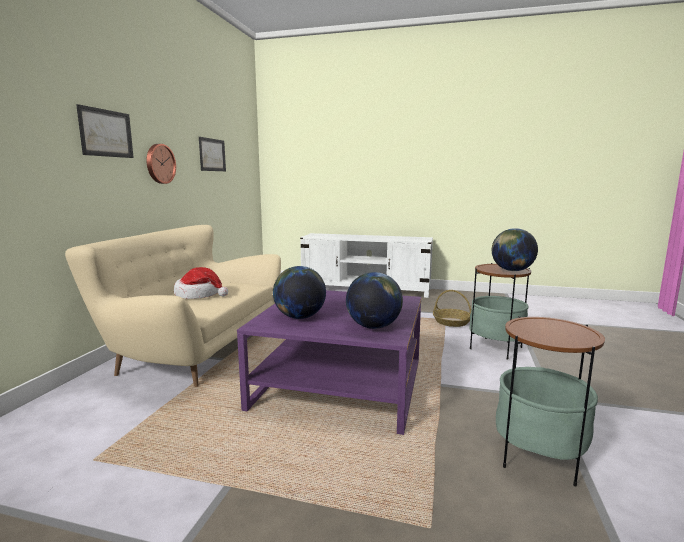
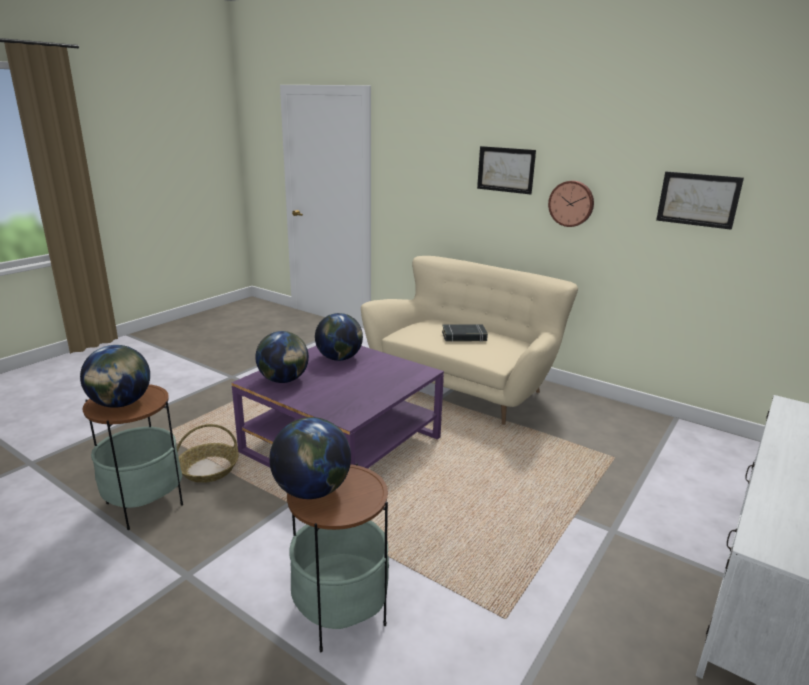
camera: 110 degrees right, 10 degrees up
(199, 295) = (464, 336): hat -> black book
(452, 322) = (489, 623): basket -> basket (208, 469)
(560, 331) = (121, 404): none -> globe

